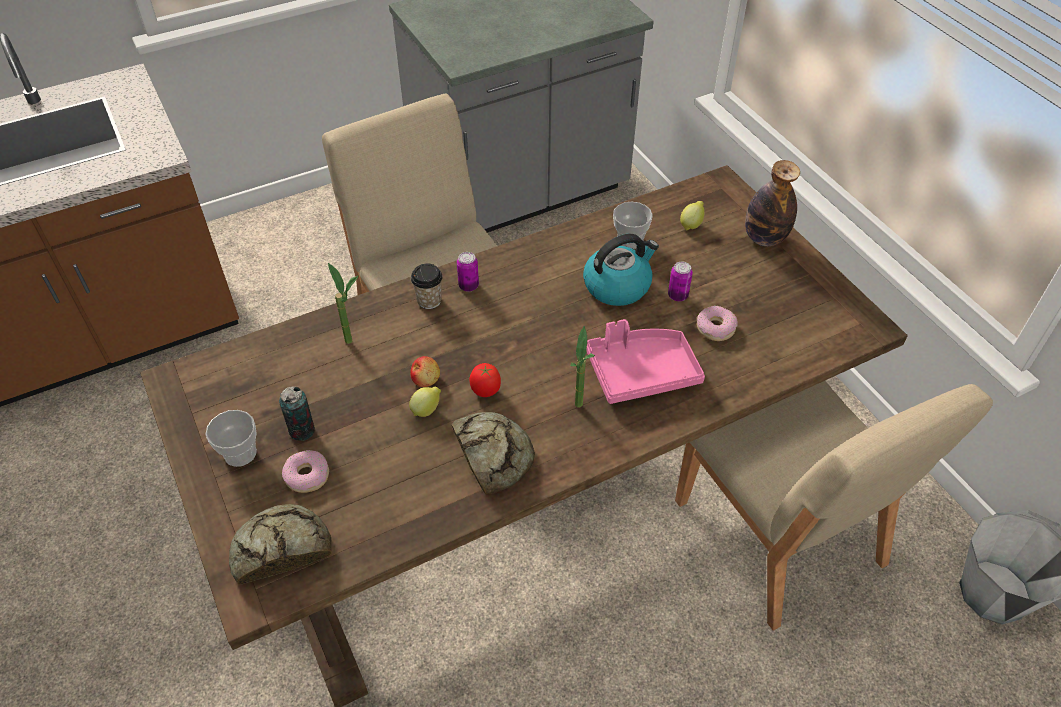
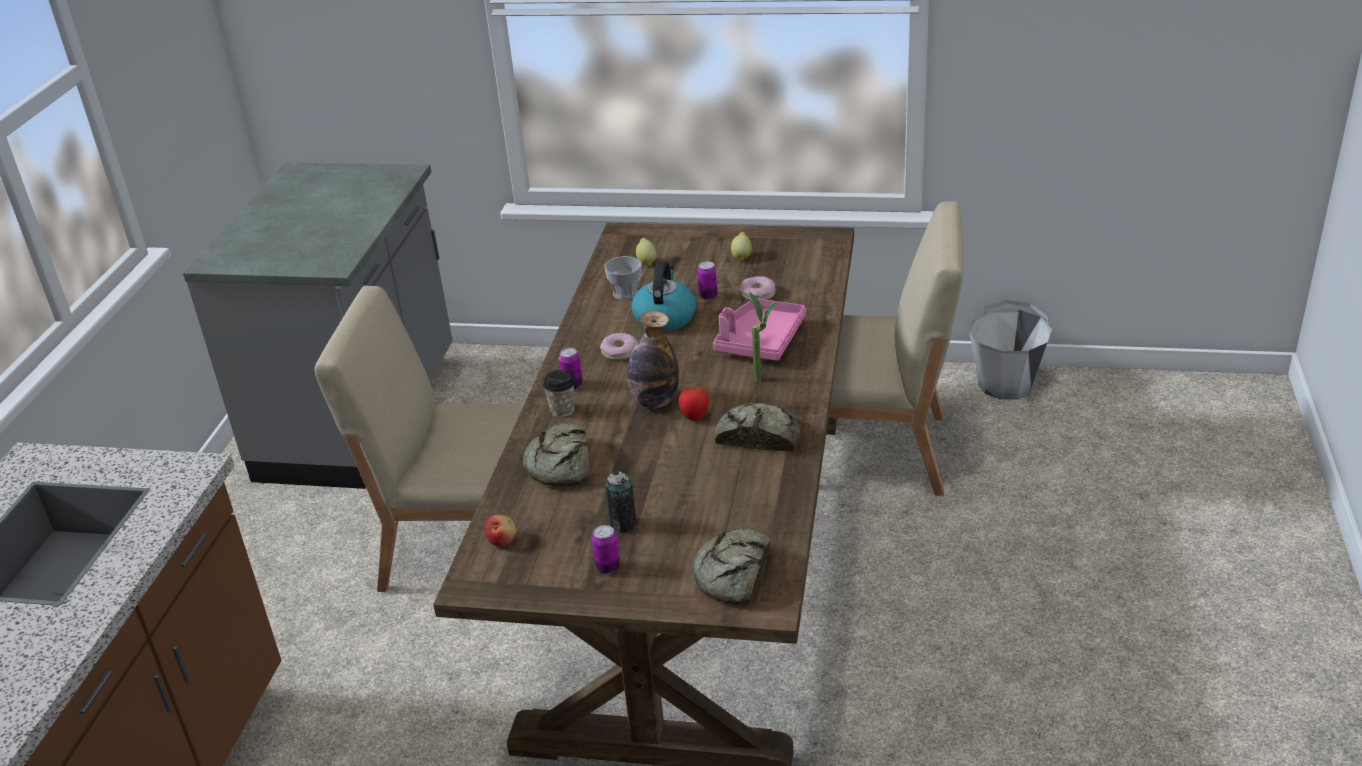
camera: 50 degrees left, 15 degrees down
(240, 453) = (608, 567): cup -> can
(307, 475) = (675, 536): donut -> donut (620, 352)
(355, 343) = (561, 465): potted plant -> bread
(426, 379) = (646, 441): apple -> apple (502, 540)
(427, 410) = (678, 452): lemon -> lemon (741, 256)
(764, 238) = (701, 239): bottle -> bottle (654, 401)

